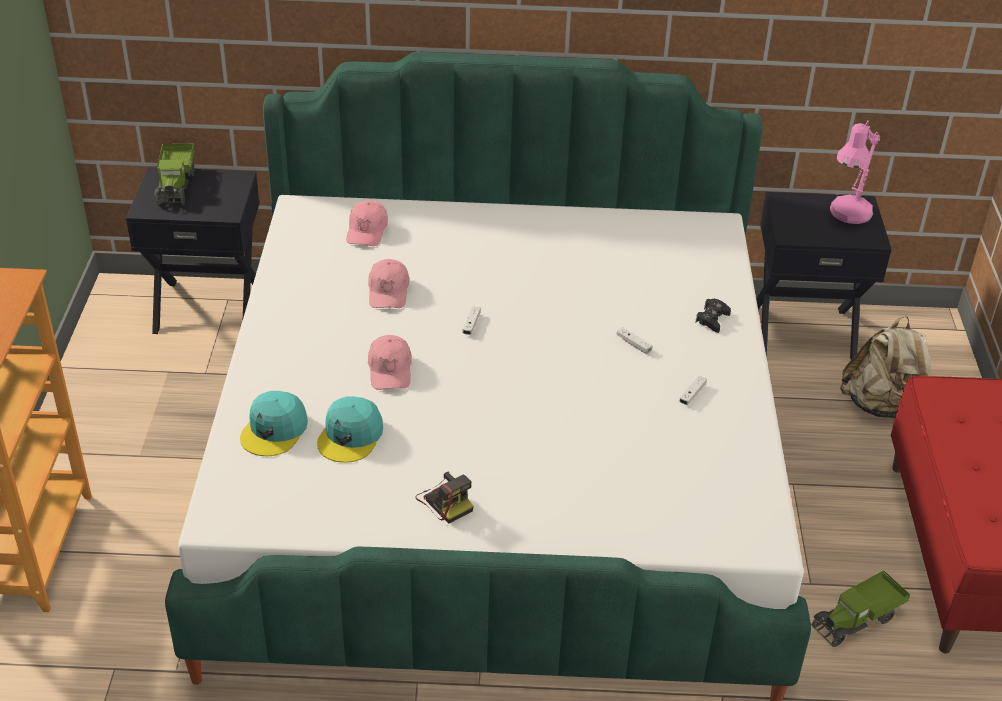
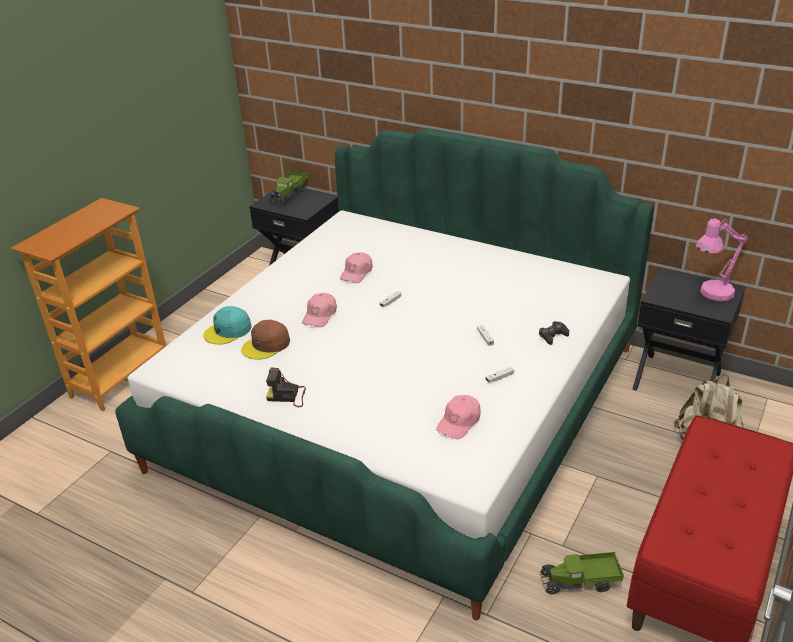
camera: 30 degrees right, 5 degrees down
(351, 436) = (266, 345): turquoise cap -> brown cap
(367, 231) = (373, 238): pink cap -> pink cap (459, 422)
(445, 501) = (288, 396): camera -> camera turned 105 degrees clockwise

